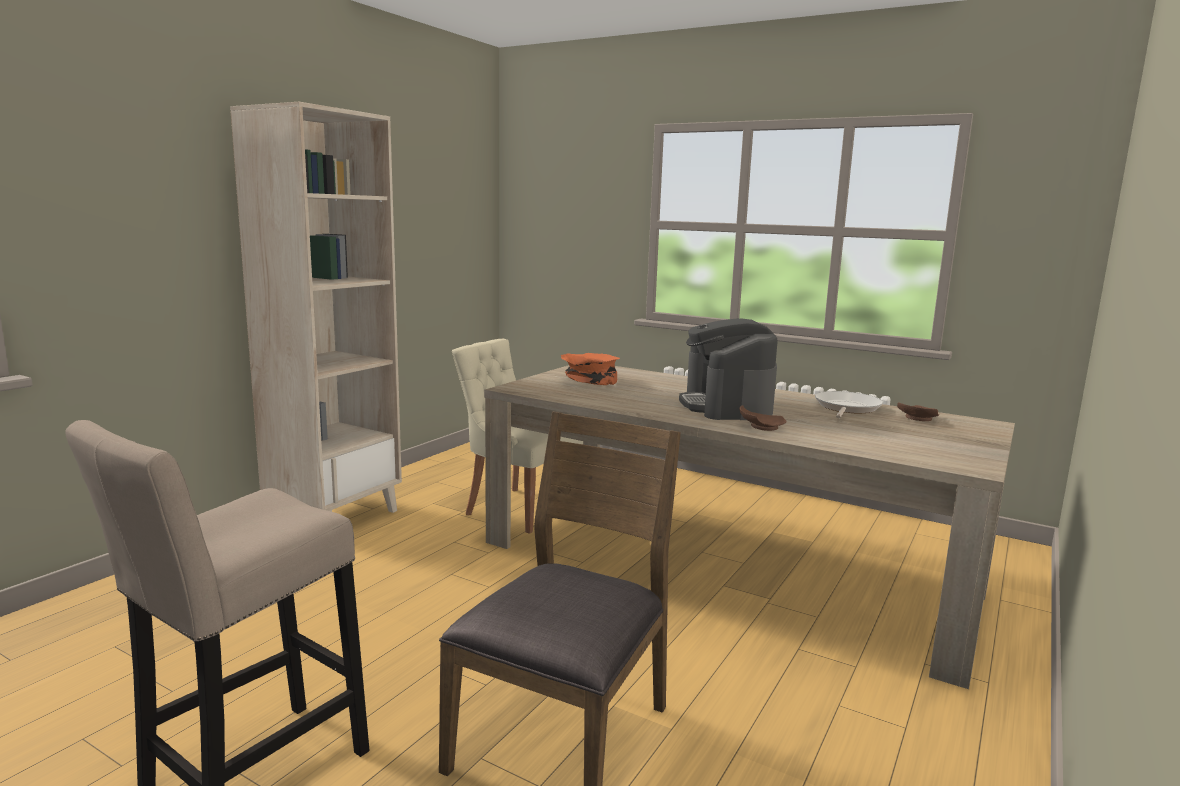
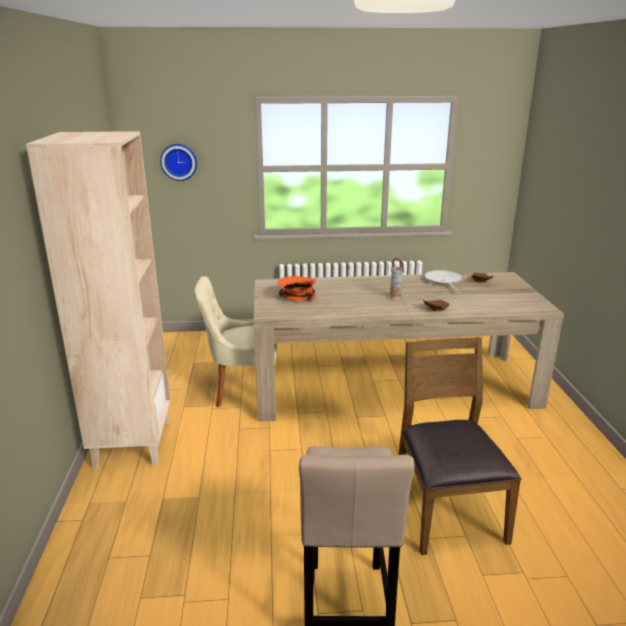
camera: 35 degrees left, 10 degrees up
(561, 210) = (179, 161): none -> wall clock
(726, 406) = (395, 297): coffee machine -> vase

